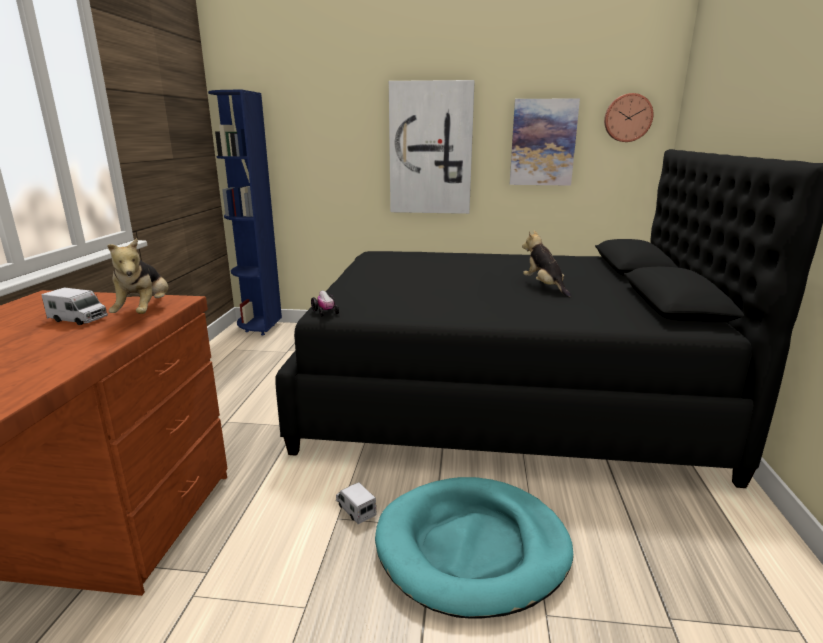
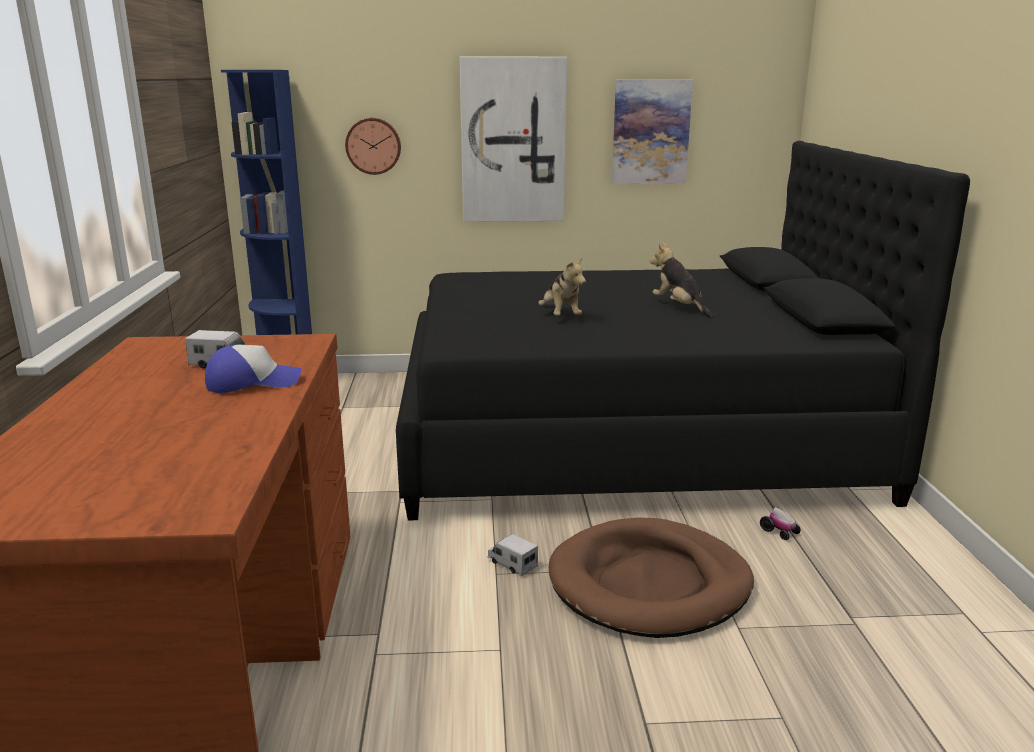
camera: 10 degrees left, 0 degrees up
(79, 339) = (253, 382): none -> cap
(145, 312) = (289, 353): plush toy -> plush toy (560, 316)
(325, 312) = (449, 347): toy car -> toy car (779, 531)
(472, 548) = (649, 584): turquoise dog bed -> brown dog bed
(627, 118) = (747, 102): wall clock -> wall clock (373, 146)

